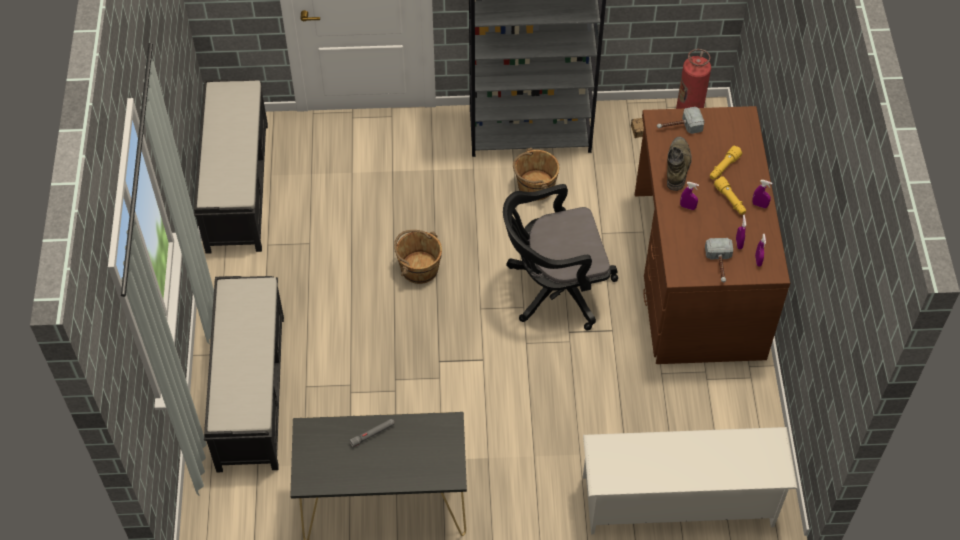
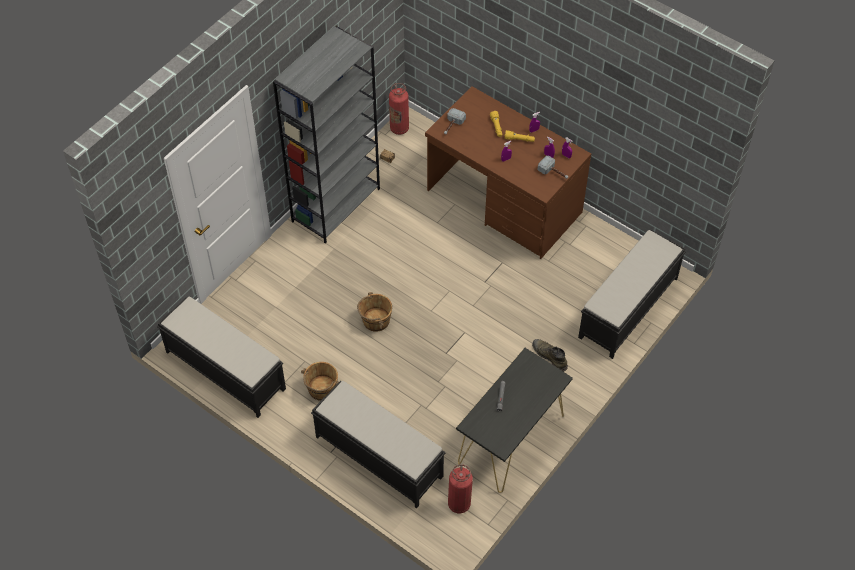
camera: 50 degrees left, 0 degrees up
(256, 510) = (459, 504): none -> fire extinguisher
(535, 186) = (376, 229): brown bucket -> brown bucket (321, 389)
(554, 288) = (451, 269): black office chair -> none
(677, 166) = (476, 144): green boot -> green boot (549, 356)
(678, 501) = (628, 308): white shoe rack -> black bench

